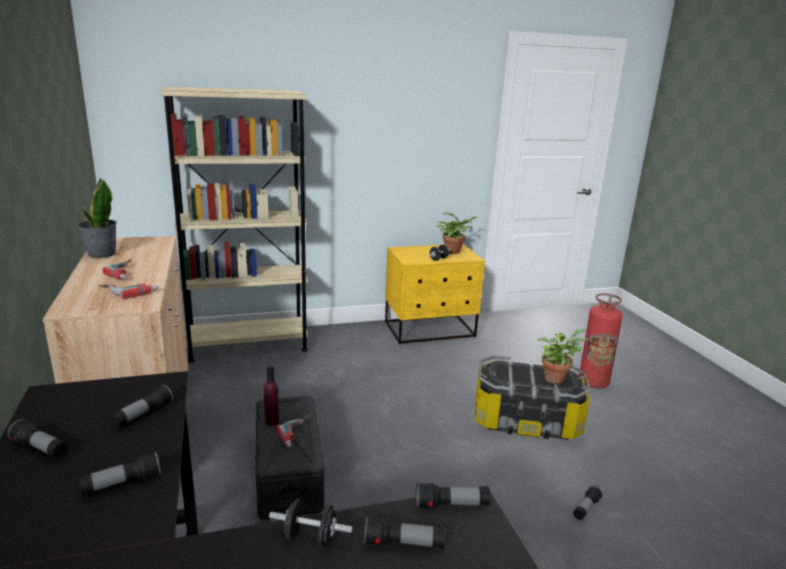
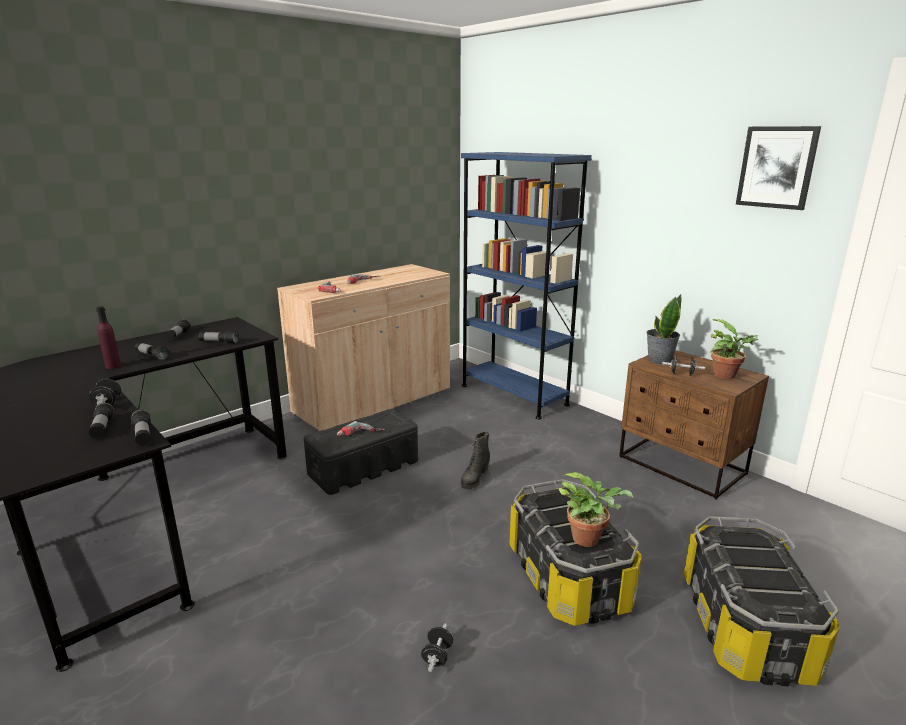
camera: 65 degrees right, 0 degrees up
(101, 254) = (386, 271): potted plant -> potted plant (659, 360)
(248, 345) = (513, 395): beige bookcase -> blue bookcase
(272, 421) = (367, 421): purple bottle -> purple bottle (113, 366)
(371, 415) = (474, 479): none -> black boot
(430, 330) = (681, 466): yellow nightstand -> brown nightstand
(452, 99) = (777, 167): none -> picture
(586, 508) = (437, 656): flashlight -> black dumbbell
(593, 382) = (746, 628): fire extinguisher -> storage box

